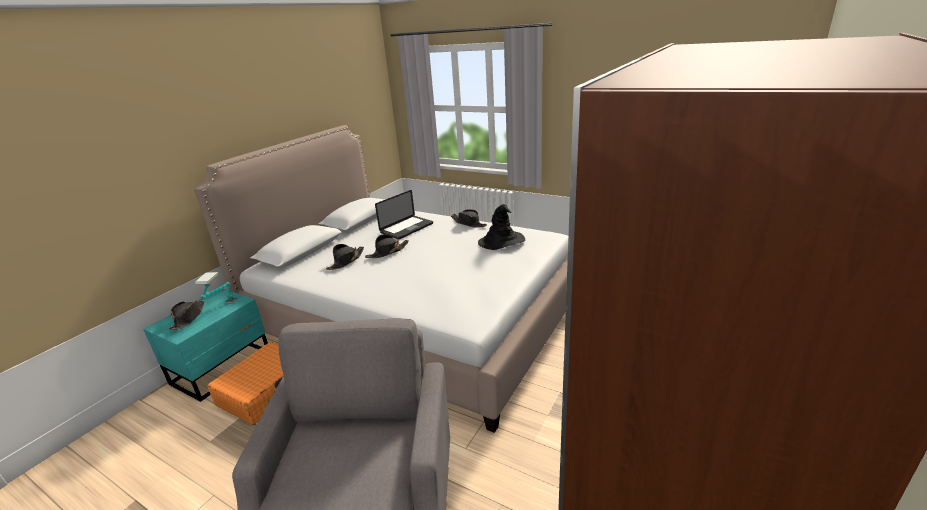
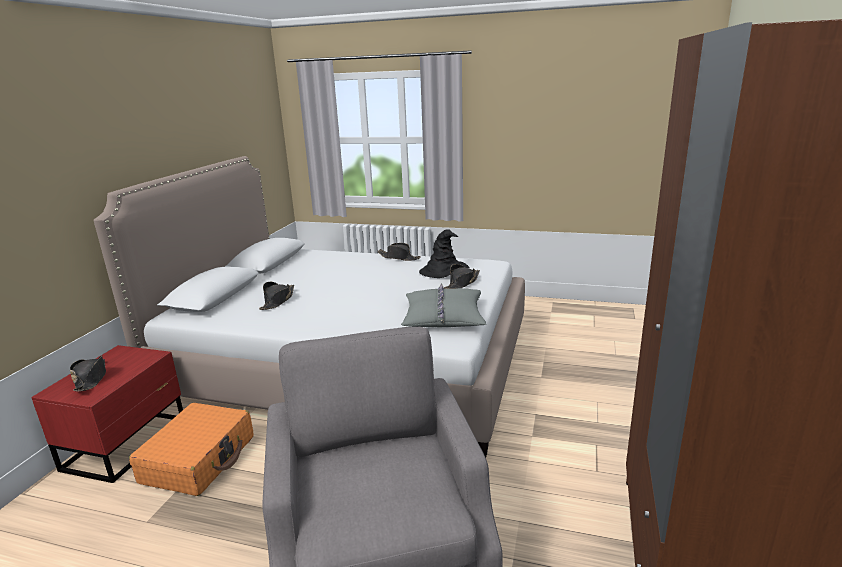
camera: 15 degrees left, 5 degrees down
(223, 309) = (135, 366): table lamp -> none
(224, 367) = (128, 443): turquoise nightstand -> red nightstand
(387, 252) = (322, 289): black hat -> black hat (462, 283)
(407, 228) = (331, 266): laptop -> none
(474, 294) = (443, 317): none -> grey pillow

